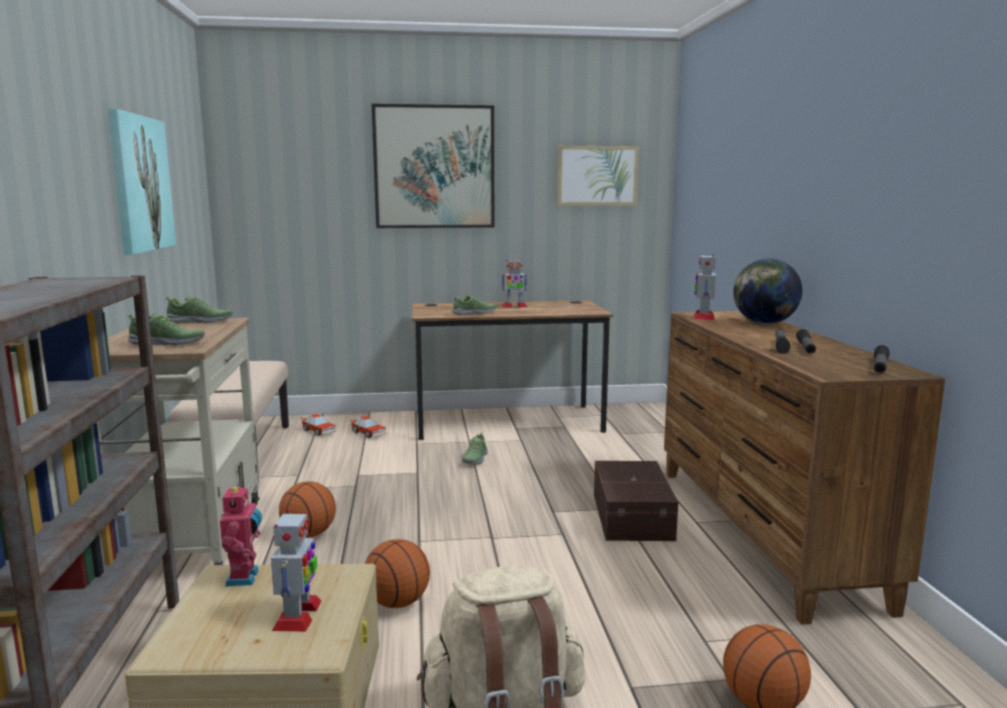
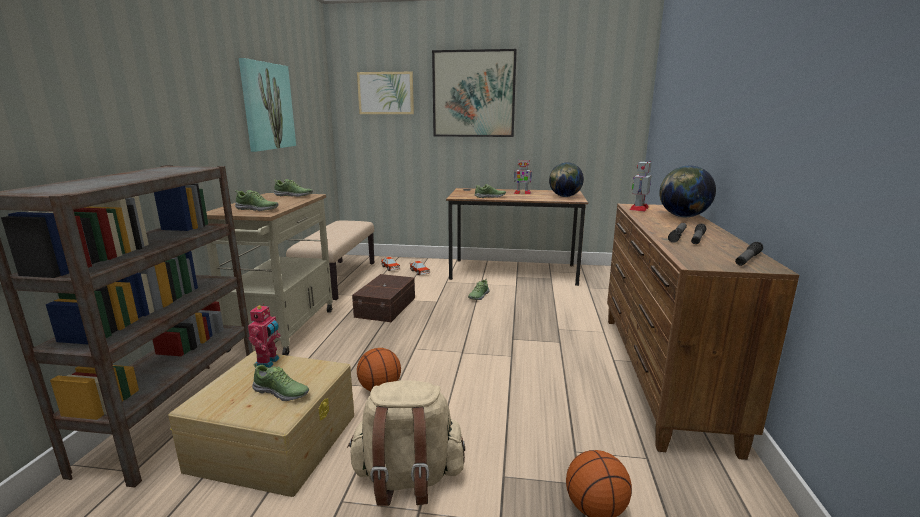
camera: 15 degrees right, 5 degrees up
(297, 616) = (281, 393): toy robot -> shoe
(309, 534) = (350, 335): basketball -> none
(576, 308) = (565, 196): none -> globe
(597, 176) = (591, 99): picture -> picture (386, 93)
(633, 516) = (568, 349): brown storage box -> brown storage box (387, 307)

